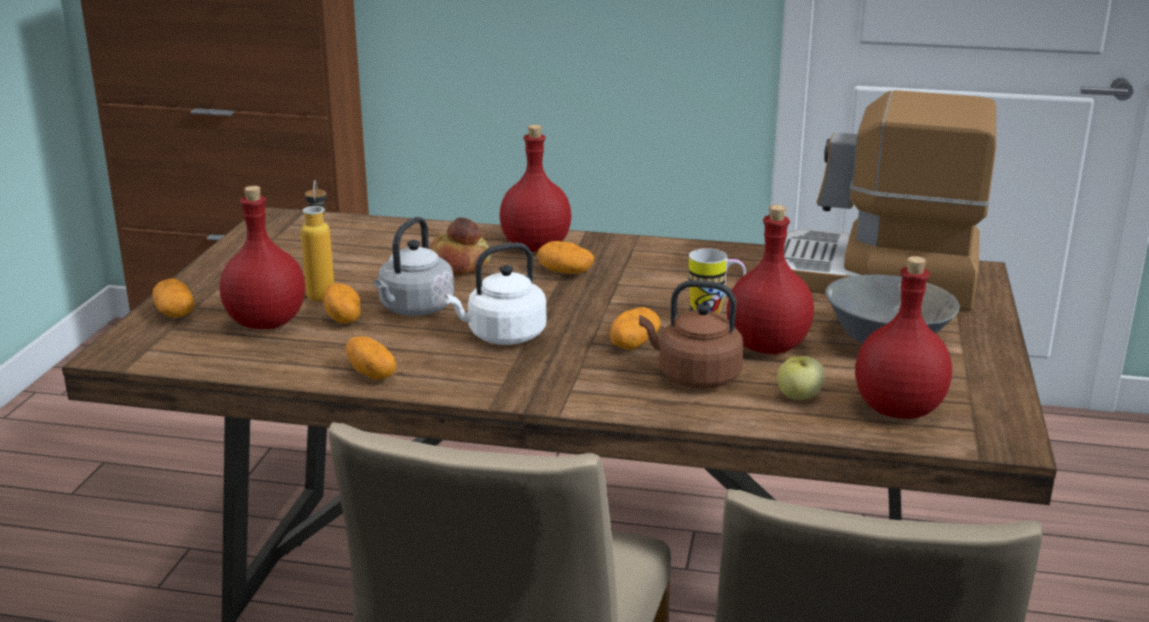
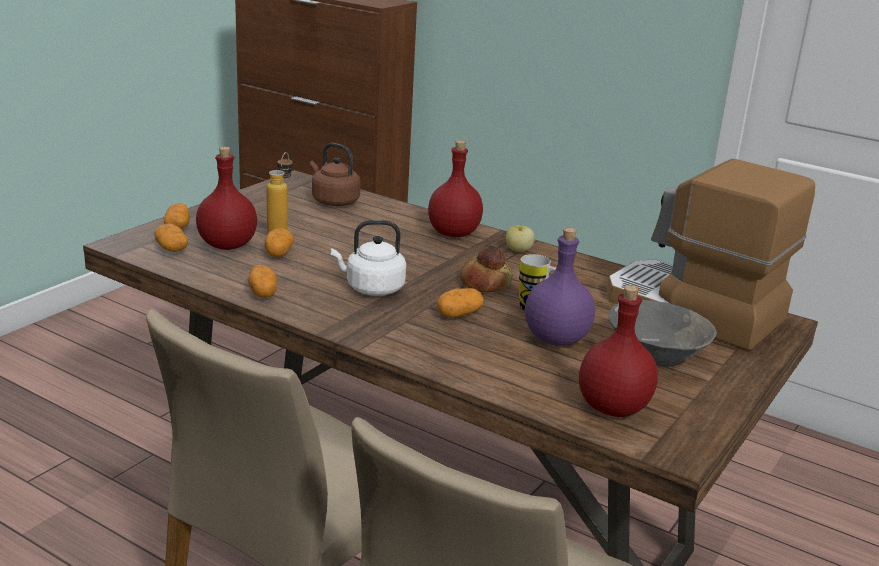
camera: 20 degrees right, 0 degrees up
(414, 309) = (330, 257): grey kettle -> none
(458, 264) = (388, 234): bread -> bread (485, 282)
(565, 272) = (457, 255): potato -> potato (171, 249)
(694, 376) = (480, 347): brown kettle -> brown kettle (333, 201)
(768, 346) = (557, 339): red bottle -> purple bottle
(798, 397) = (544, 380): apple -> apple (518, 250)

